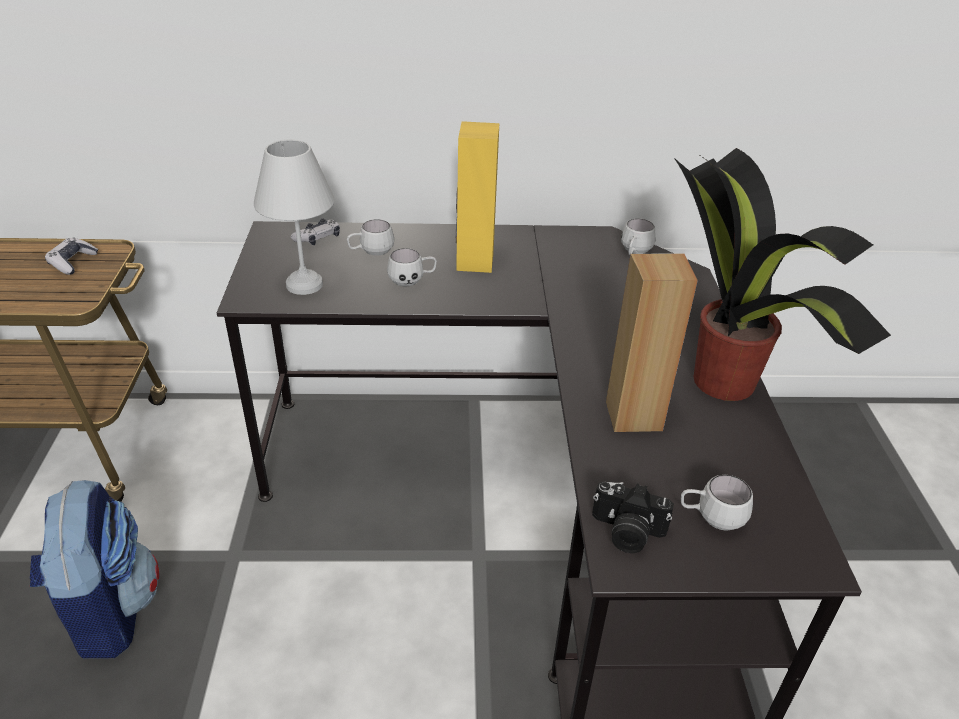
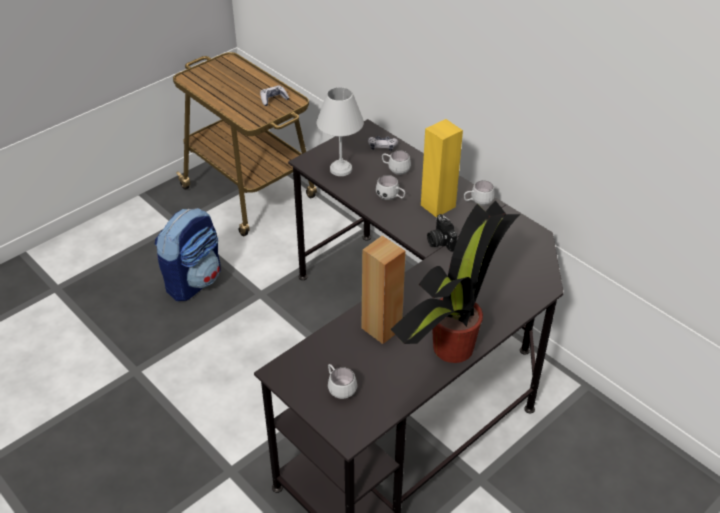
camera: 50 degrees right, 5 degrees up
(626, 533) = (298, 365): camera -> camera (440, 241)
(634, 252) = (534, 255): white mug -> white mug (478, 202)

